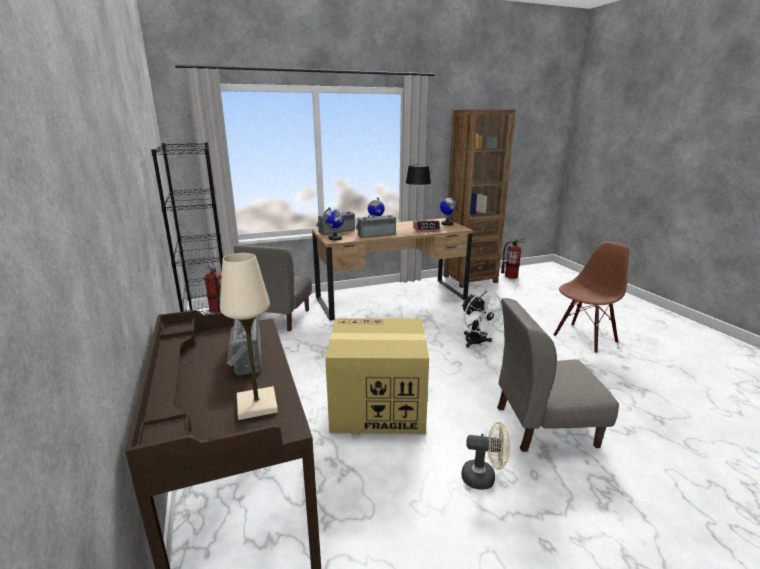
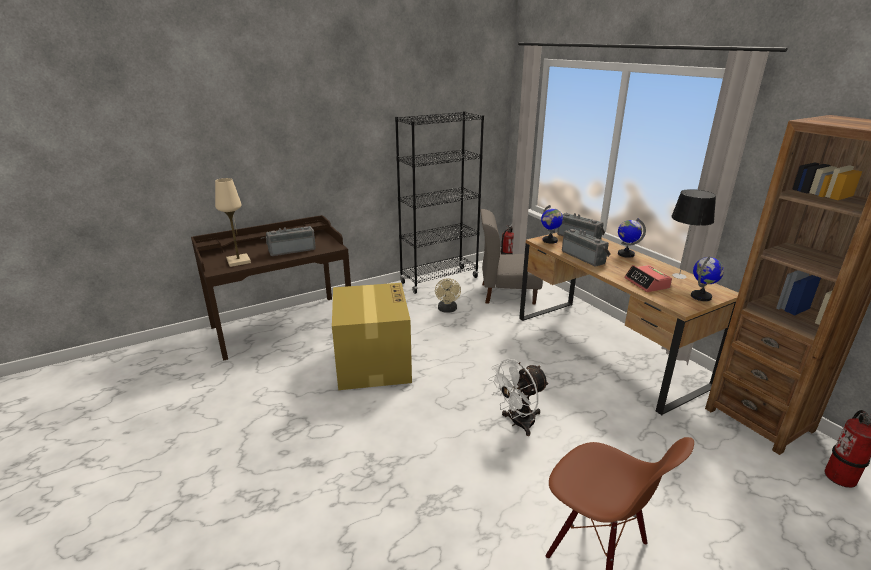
camera: 80 degrees right, 5 degrees up
(484, 478) = (283, 422): beige fan -> beige fan (447, 310)
(544, 425) = (351, 467): grey chair -> none

